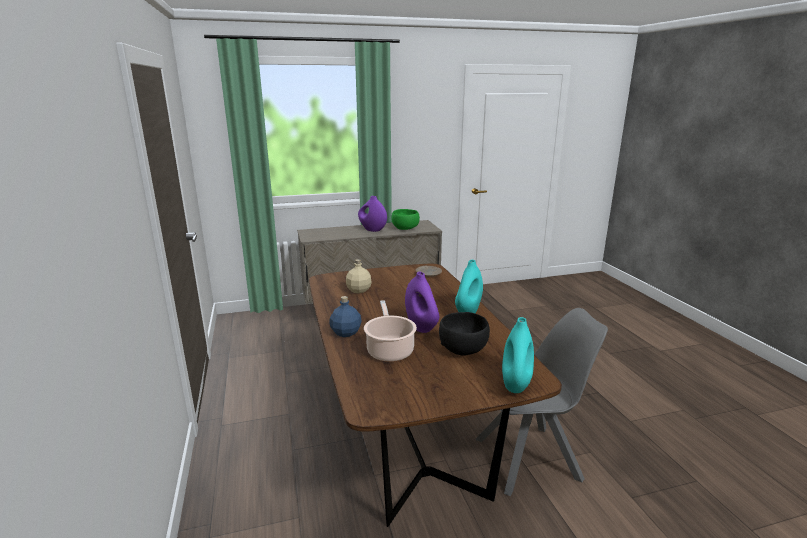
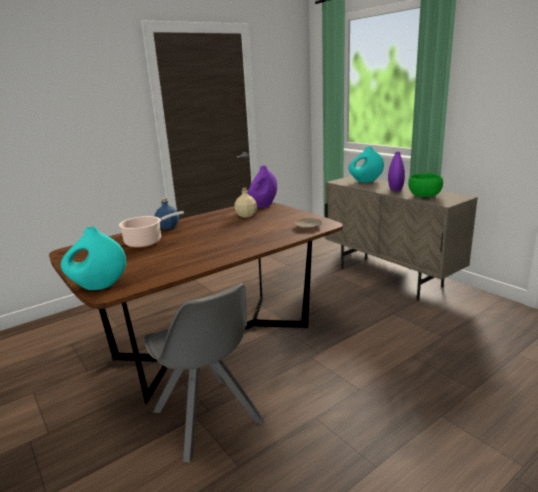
camera: 70 degrees right, 0 degrees up
(421, 327) = (188, 243): purple vase -> purple vase (263, 205)
(463, 349) = (155, 261): black bowl -> none
(468, 312) = (230, 252): turquoise vase -> turquoise vase (365, 181)

